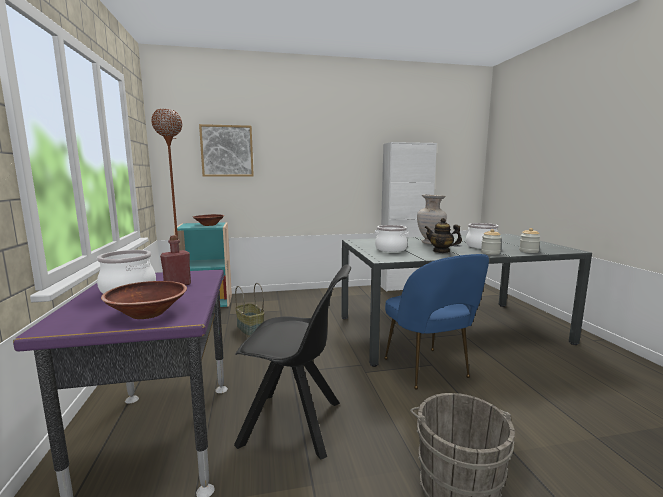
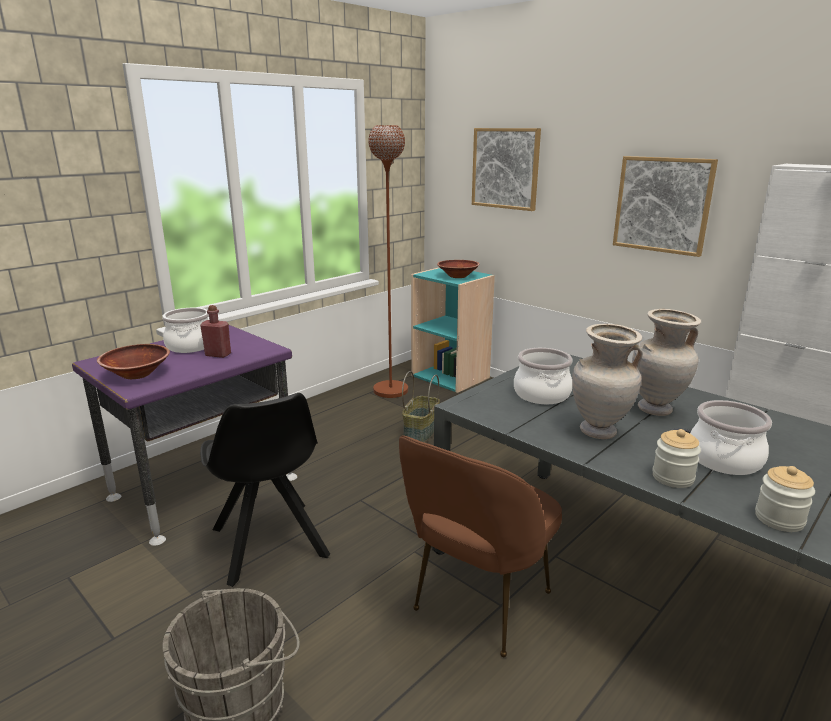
camera: 55 degrees right, 10 degrees up
(331, 166) = (662, 205): none -> picture
(428, 371) = (476, 608): blue chair -> brown chair
(441, 251) = (599, 432): teapot -> beige vase

